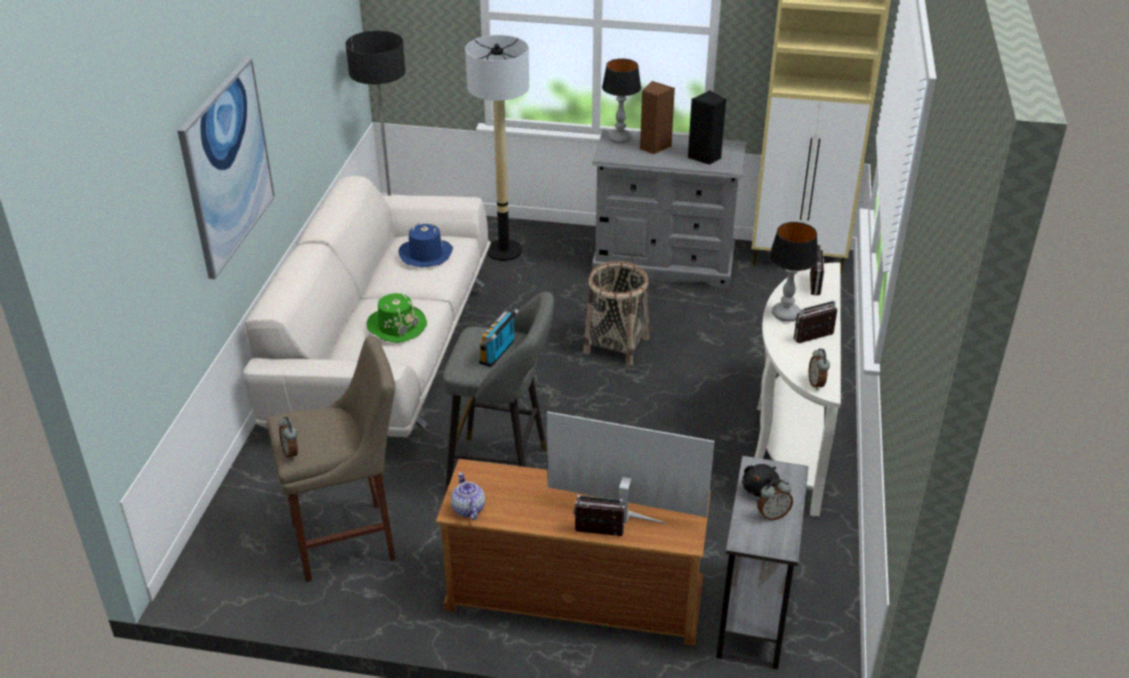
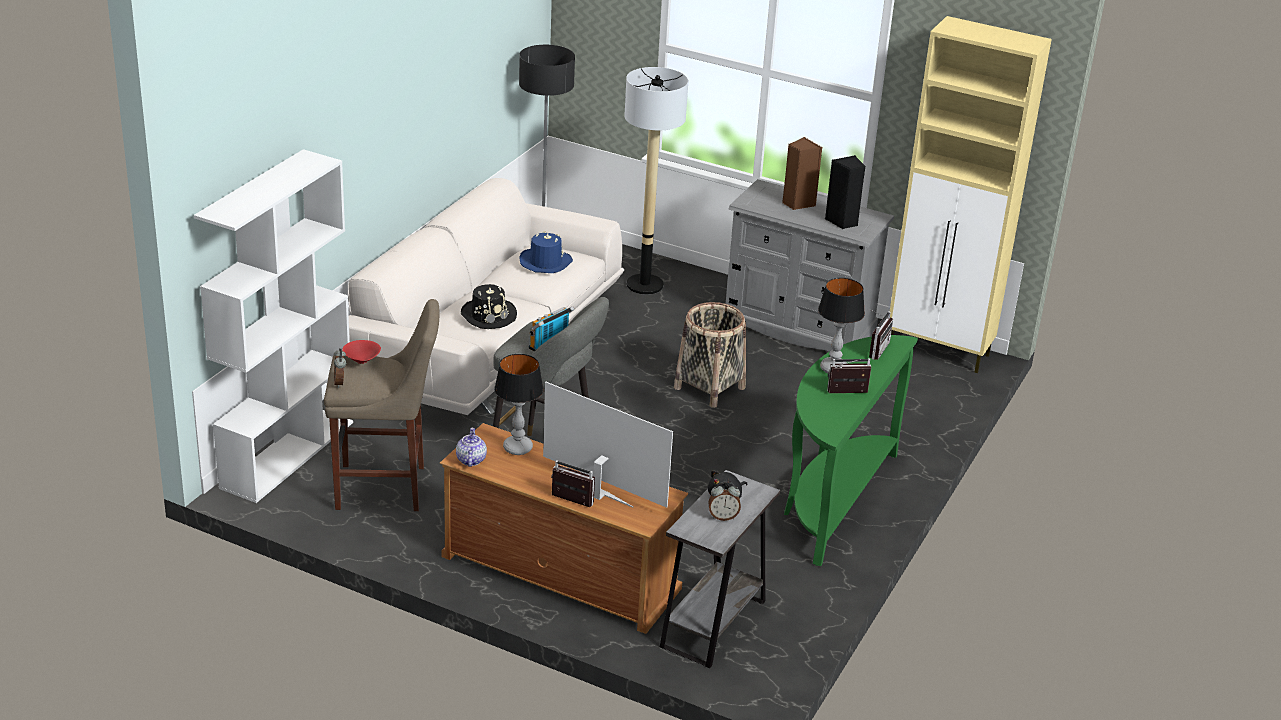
camera: 15 degrees right, 5 degrees down
(227, 166) = (359, 136): picture -> none
(227, 526) = (287, 454): none -> white bookcase
(304, 420) = (362, 362): none -> red bowl
(396, 325) = (488, 315): green hat -> black hat
(620, 139) = (769, 190): table lamp -> table lamp (518, 448)
(790, 438) = (832, 500): white console table -> green console table
(817, 383) = (824, 427): alarm clock -> none

